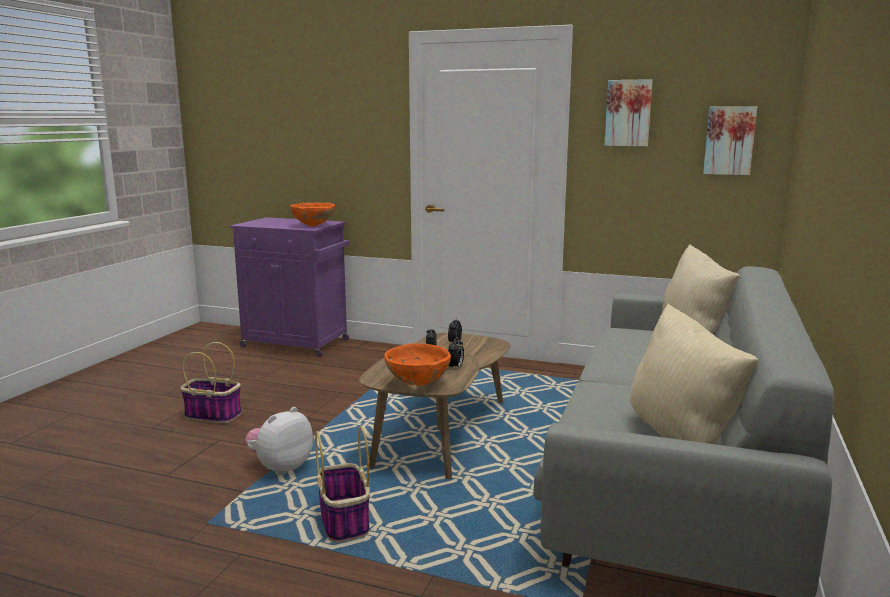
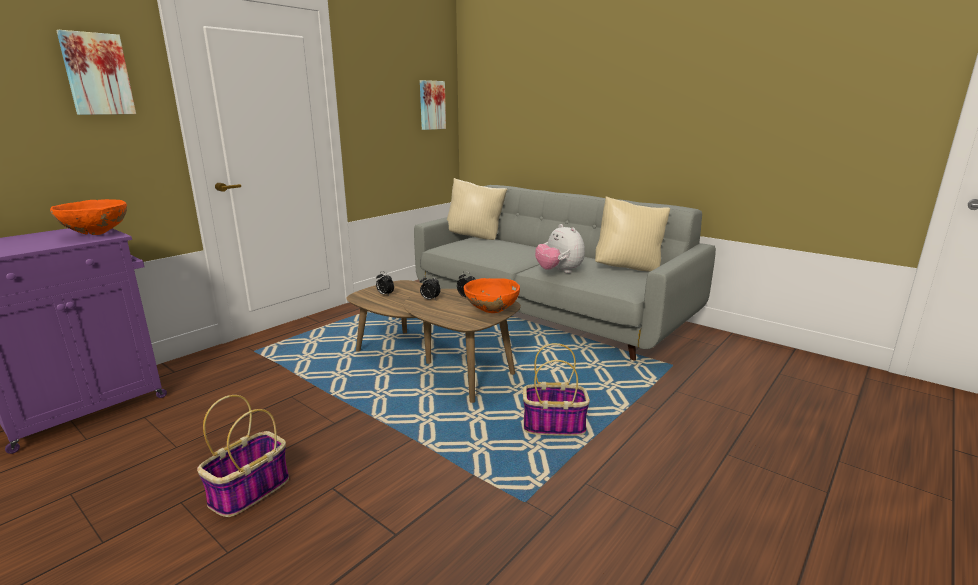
camera: 70 degrees left, 5 degrees up
(281, 468) = (438, 449): plush toy -> plush toy (559, 272)
(628, 113) = (375, 83): picture -> picture (97, 74)

